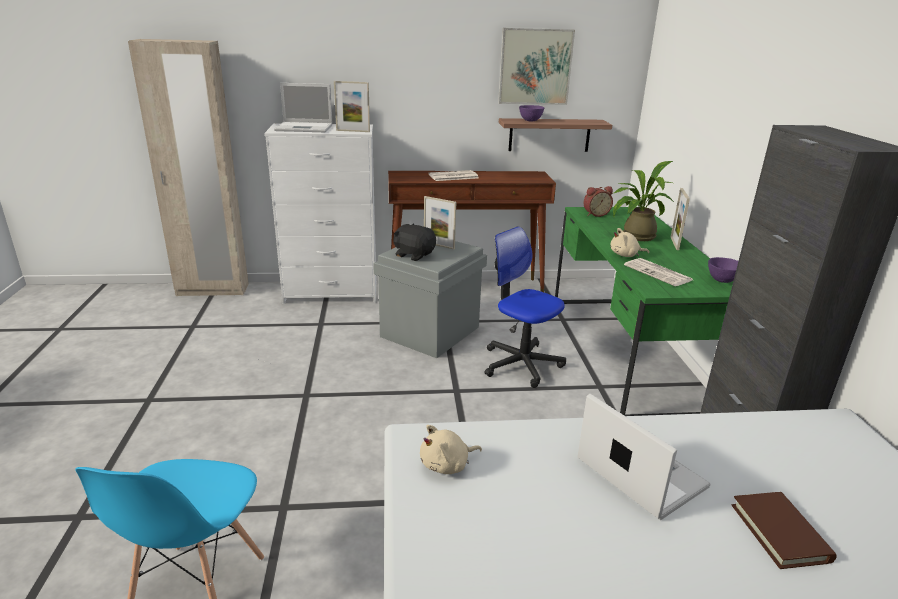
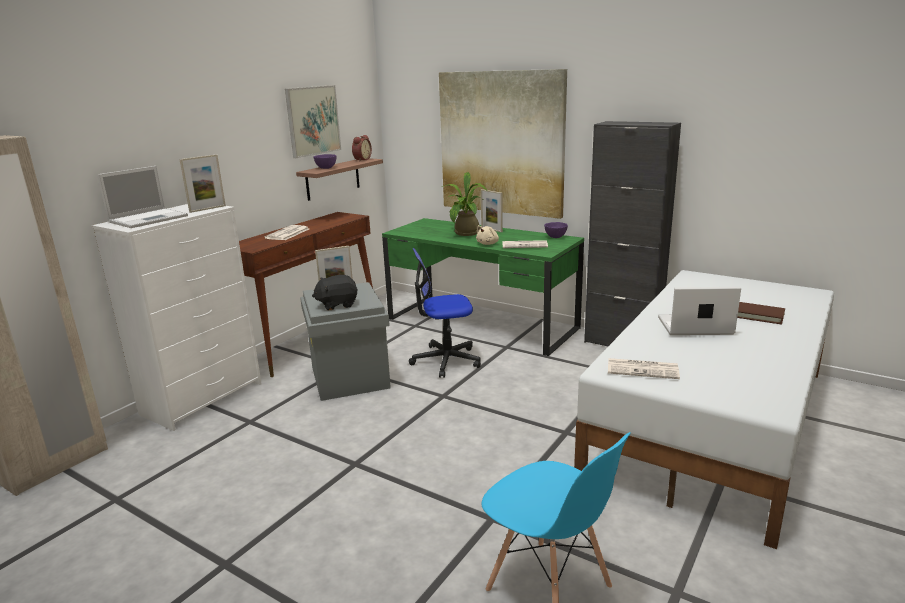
camera: 50 degrees left, 5 degrees down
(447, 465) = (643, 369): beige plush toy -> newspaper
(595, 214) = (411, 231): alarm clock -> alarm clock (361, 160)
(722, 132) = (501, 143): none -> picture

